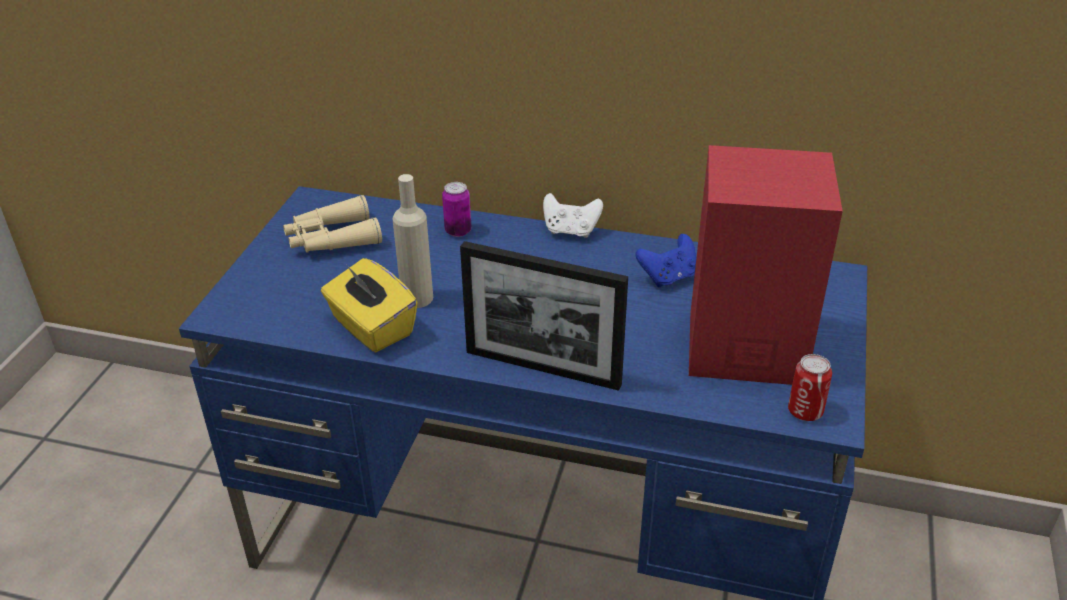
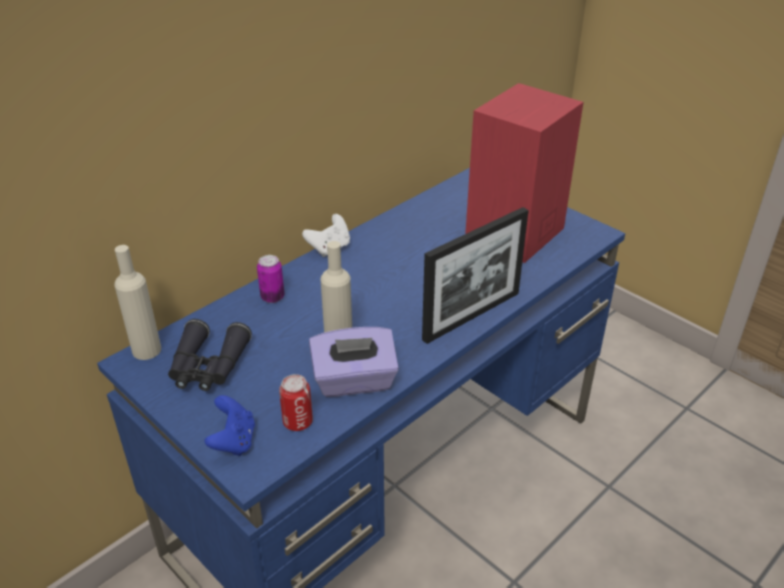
camera: 60 degrees left, 0 degrees up
(330, 200) = (146, 350): none -> beige bottle
(332, 239) = (208, 367): beige binoculars -> black binoculars
(371, 327) = (354, 381): yellow tissue box -> purple tissue box
(668, 277) = (421, 231): blue game controller -> blue game controller (233, 441)
(805, 411) = (584, 237): can -> can (298, 422)

